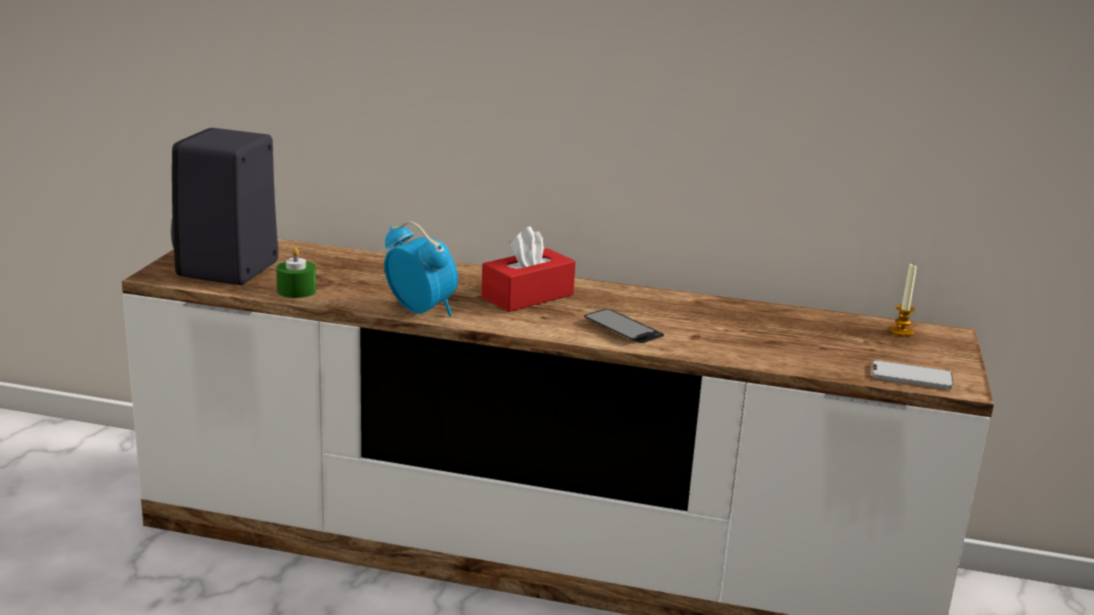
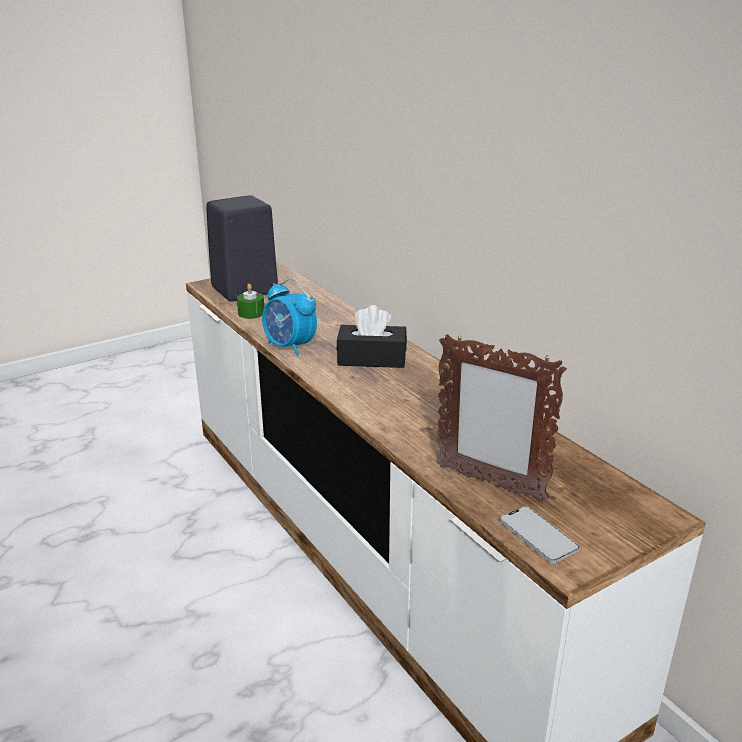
camera: 45 degrees right, 5 degrees up
(421, 310) = (290, 347): alarm clock -> alarm clock turned 135 degrees clockwise
(527, 296) = (372, 359): red tissue box -> black tissue box
(623, 328) = (387, 404): phone -> none
(817, 356) = (489, 483): none -> picture frame
(901, 331) = (616, 493): candle -> none

